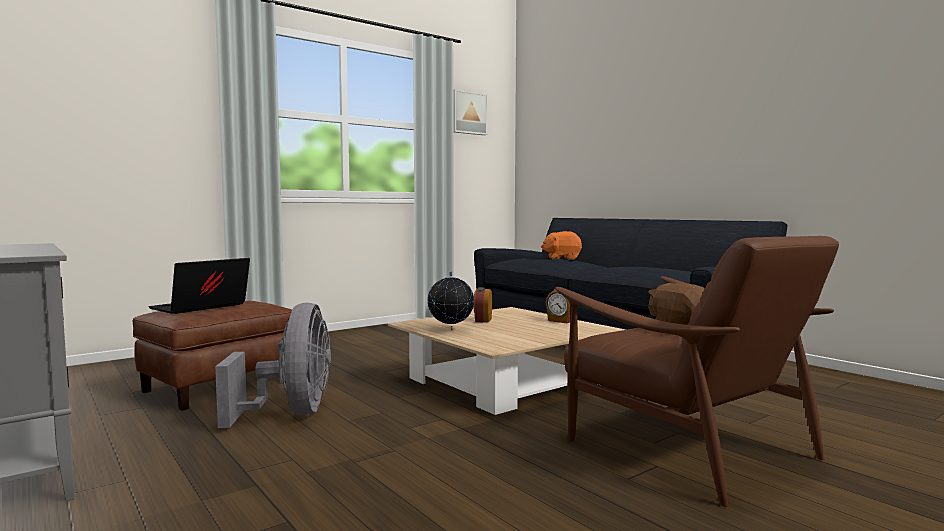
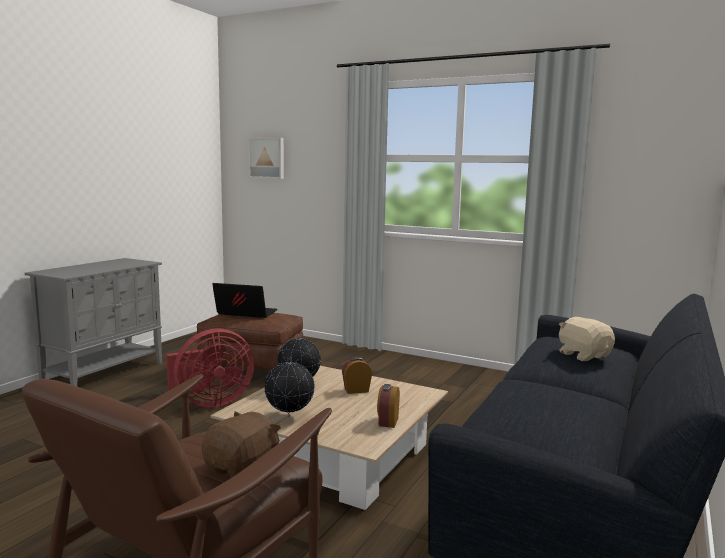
camera: 65 degrees right, 5 degrees up
(292, 413) = (210, 402): grey fan -> red fan
(468, 113) = (630, 135): picture -> picture (267, 158)
(525, 337) = (290, 417): none -> globe
(562, 259) = (583, 355): orange plush toy -> beige plush toy

